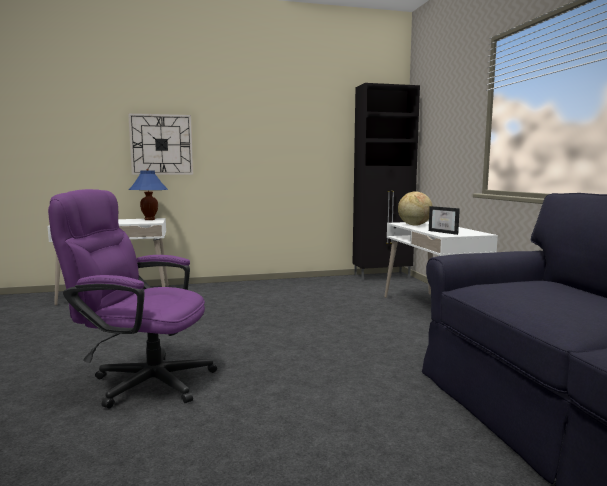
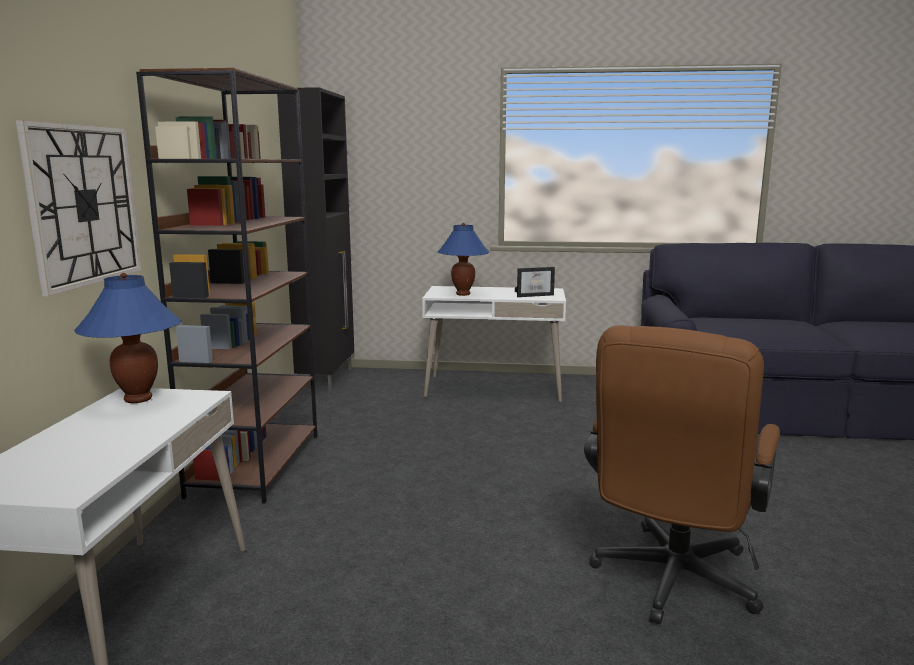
camera: 70 degrees left, 5 degrees up
(142, 381) = (671, 584): purple office chair -> brown office chair
(250, 286) = (256, 464): none -> brown bookcase
(414, 225) = (463, 294): globe -> blue table lamp

